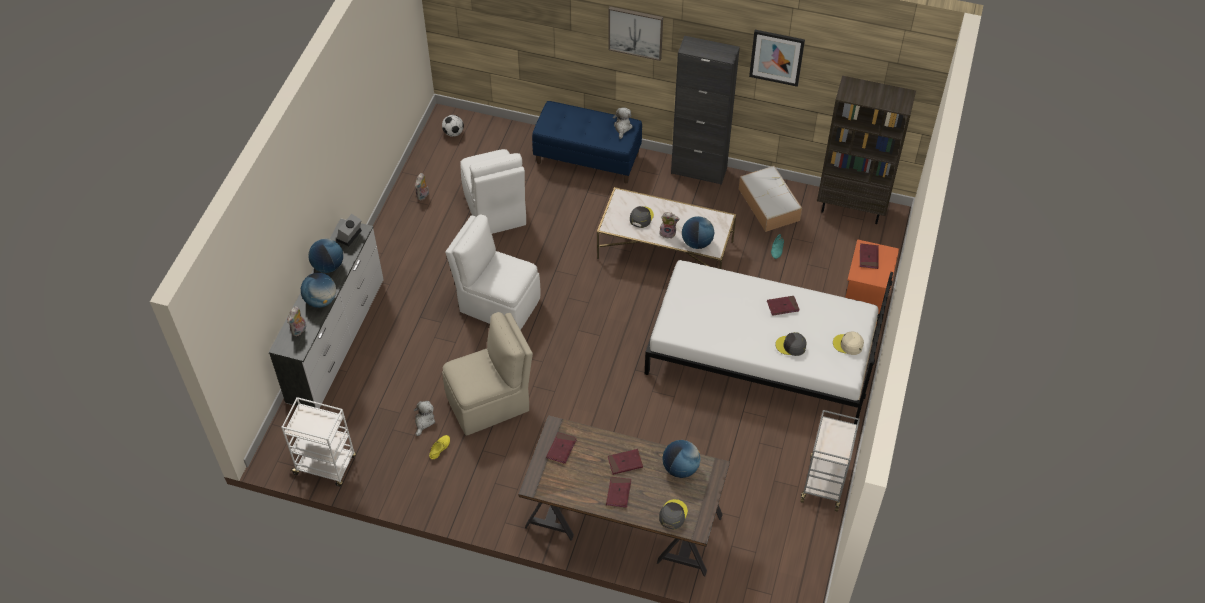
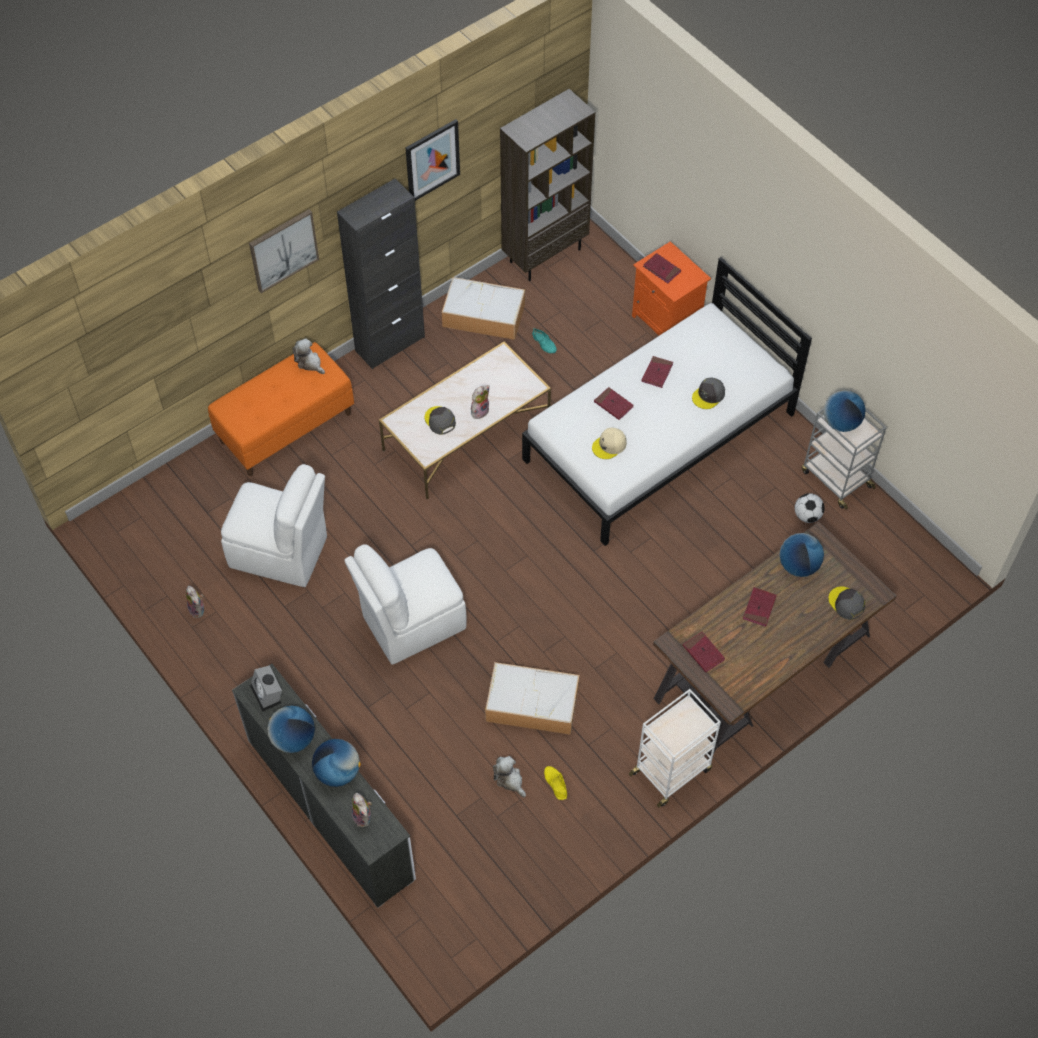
camera: 55 degrees left, 5 degrees up
(326, 465) = (494, 909): white cart -> white cart (672, 770)
(453, 133) = (132, 528): football -> football (807, 515)
(490, 402) = (533, 703): beige chair -> storage box
(588, 158) = (286, 427): blue bench -> orange bench
(618, 493) = (790, 634): red book -> red book (613, 405)
(697, 243) = (512, 395): globe -> globe (841, 423)
(848, 345) = (740, 352): beige cap -> beige cap (609, 445)

